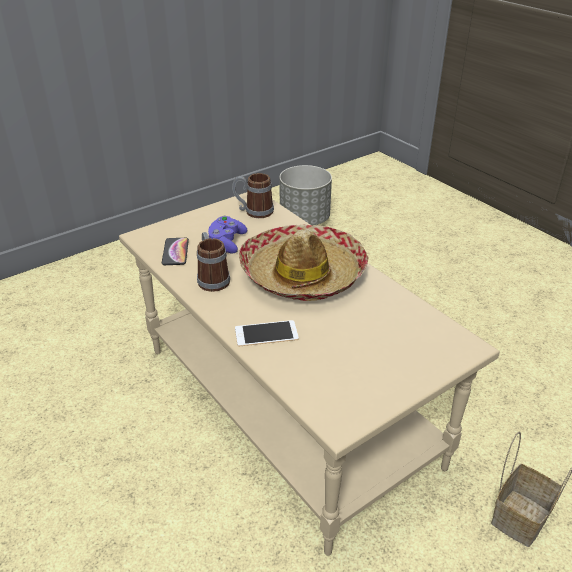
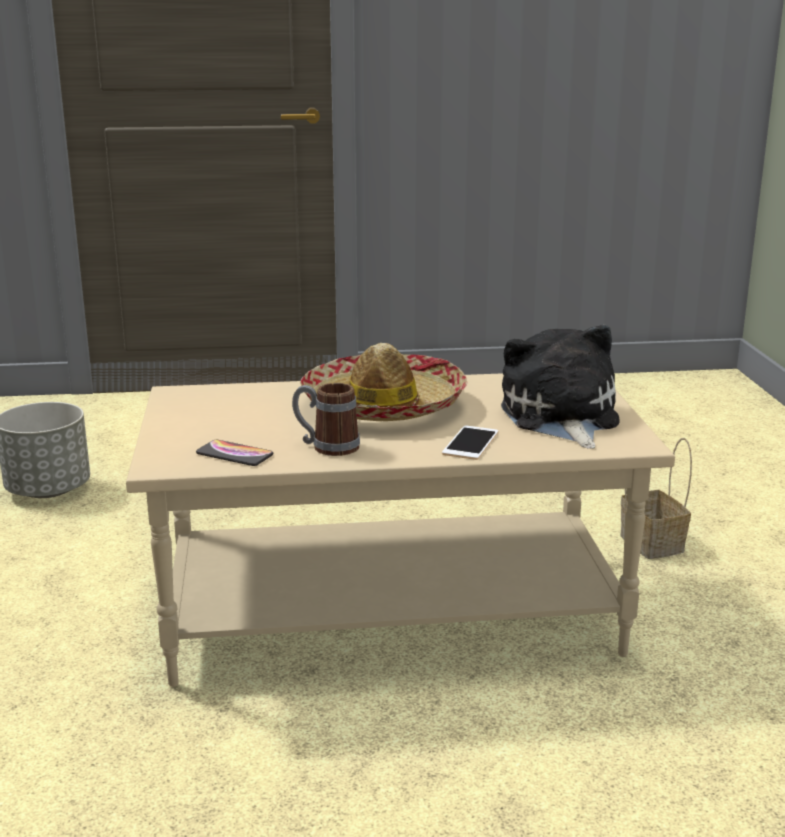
camera: 60 degrees left, 15 degrees down
(227, 243) = (259, 425): purple game controller -> none
(253, 211) = (209, 398): mug -> none
(358, 362) = (560, 418): none -> plush toy

